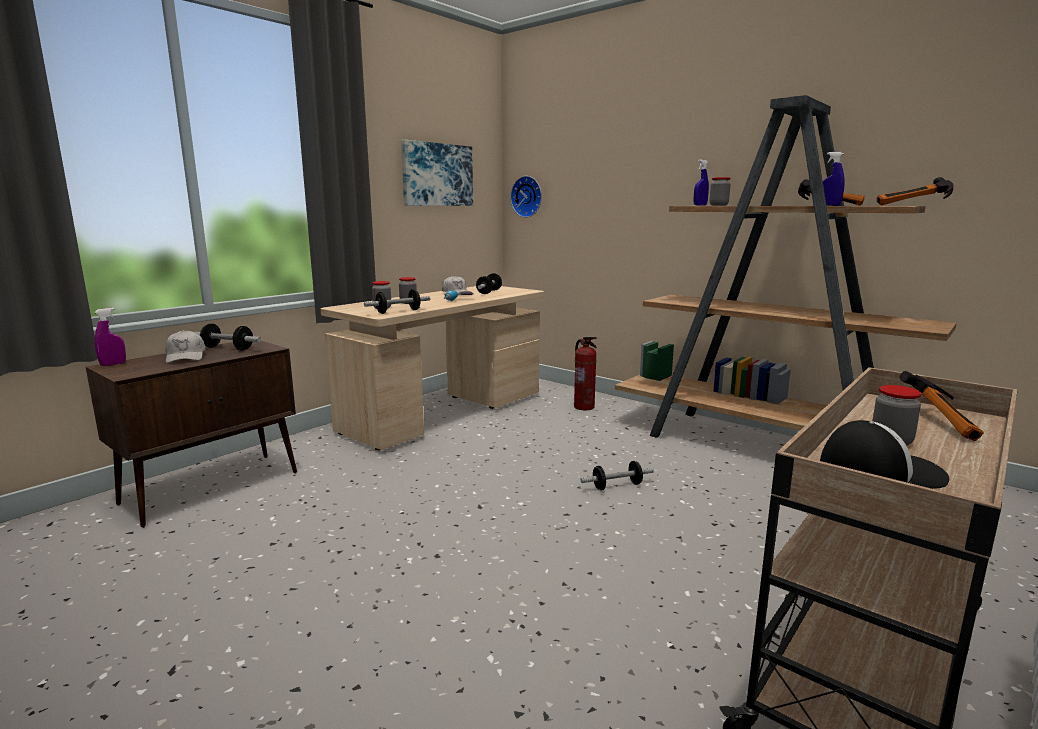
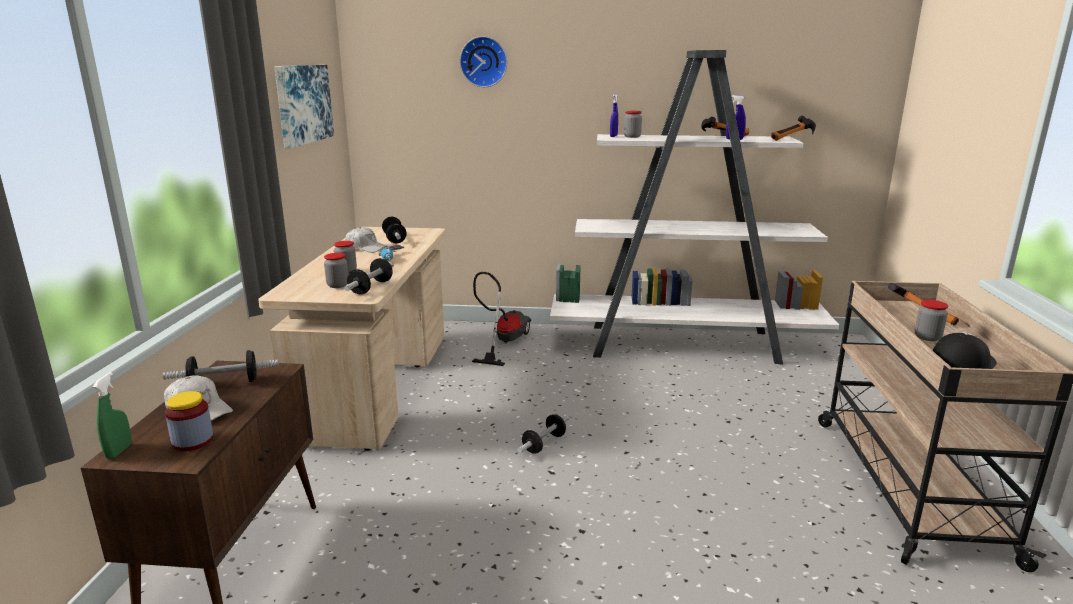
camera: 35 degrees left, 5 degrees up
(113, 364) = (119, 451): purple spray bottle -> green spray bottle
(148, 368) = (193, 441): none -> jar
(528, 196) = (386, 119): wall clock -> wall clock (484, 62)
(584, 407) = (503, 342): fire extinguisher -> vacuum cleaner
(617, 486) = (629, 413): dumbbell -> dumbbell (544, 444)
(767, 448) = (685, 344): brown bookcase -> white bookcase

